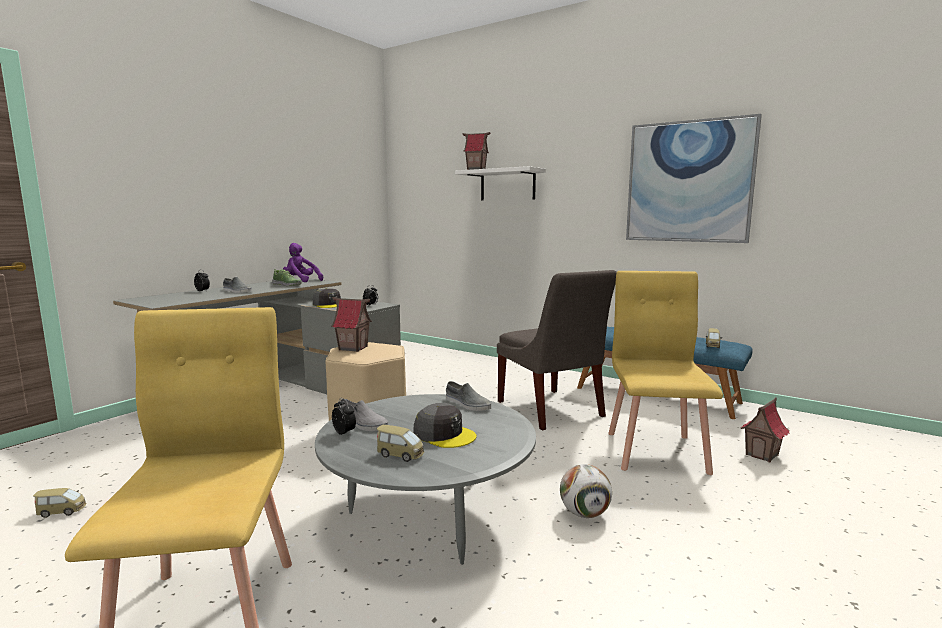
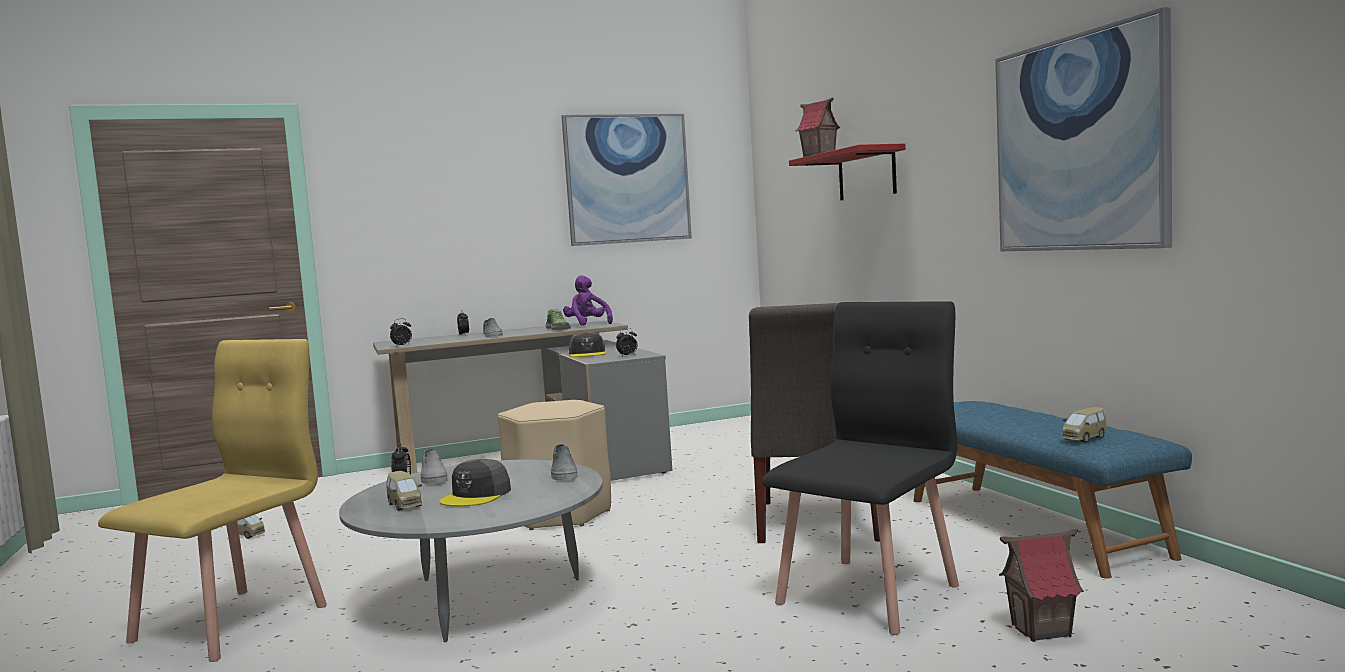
camera: 35 degrees right, 5 degrees down
(170, 303) = (402, 346): none -> alarm clock
(314, 169) = (627, 179): none -> picture
(353, 348) = (543, 404): toy house -> none
(444, 434) = (476, 495): grey cap -> grey cap turned 45 degrees clockwise
(507, 185) = (866, 174): white shelf -> red shelf
(584, 513) = (639, 633): football -> none
(656, 451) = (870, 593): yellow chair -> black chair

